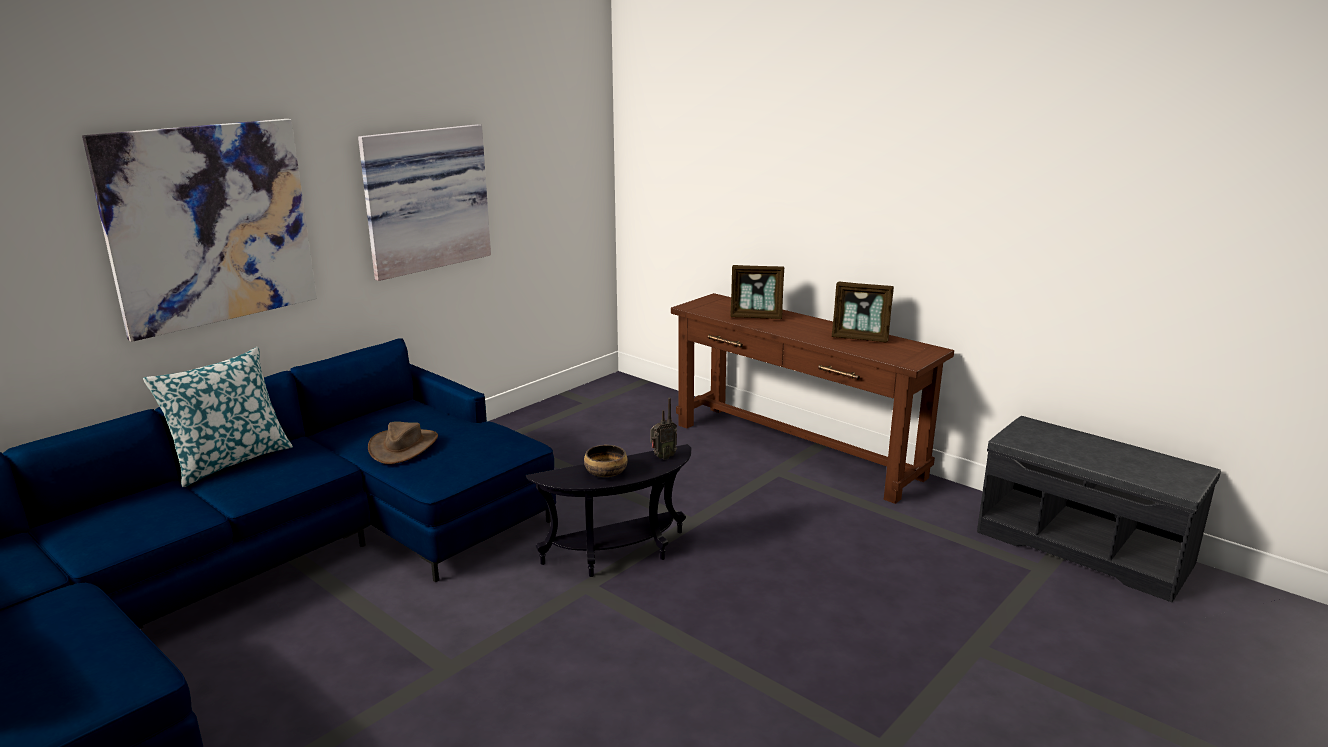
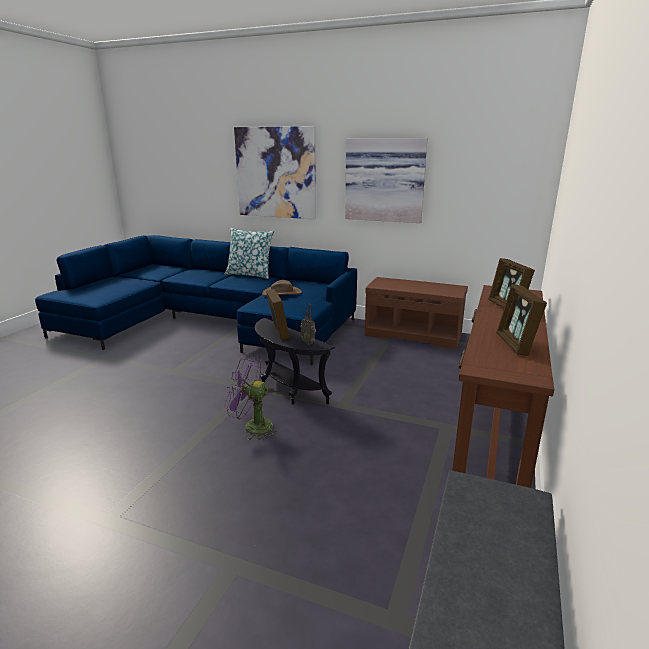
camera: 70 degrees right, 0 degrees up
(524, 425) = (414, 334): none -> brown bench
(605, 472) = (278, 333): bowl -> picture frame
(707, 602) = (252, 427): none -> purple fan

